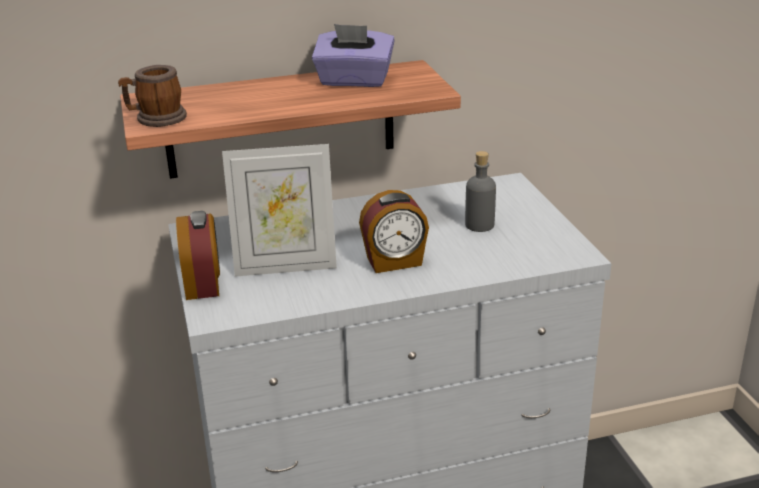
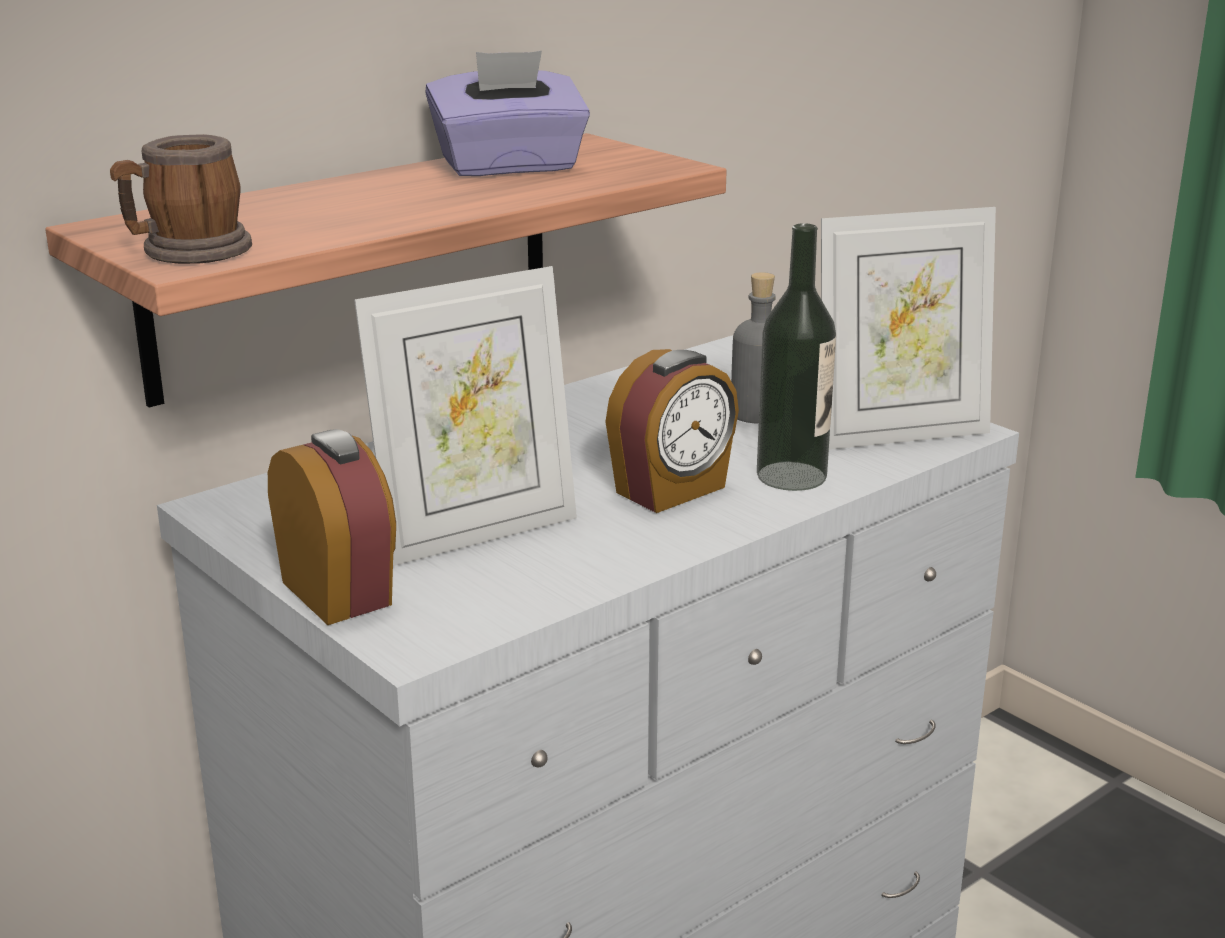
camera: 25 degrees left, 5 degrees down
(461, 266) = (791, 476): none -> bottle
(542, 251) = (899, 434): none -> picture frame

